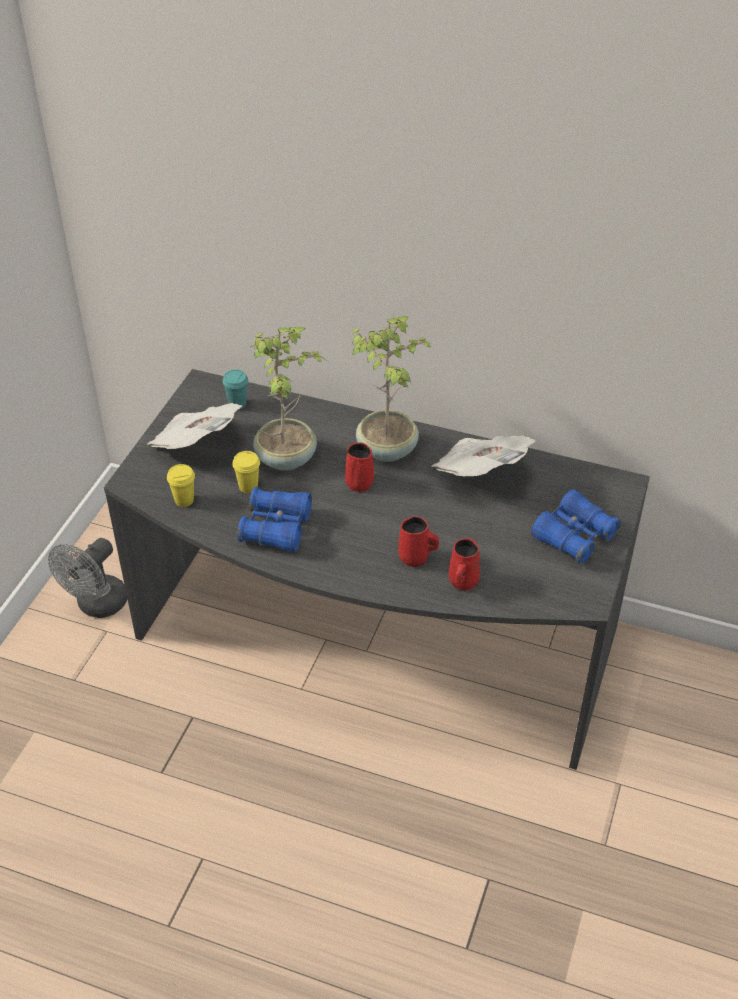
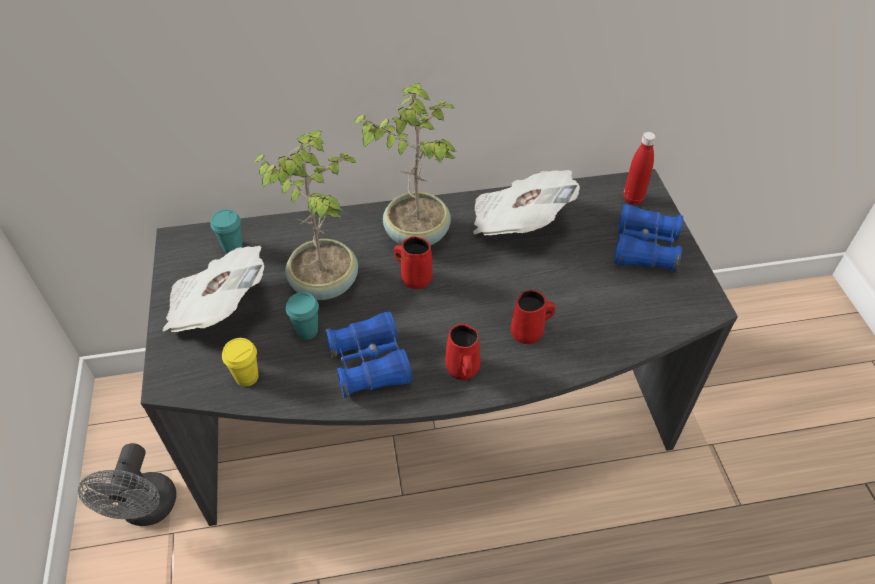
camera: 30 degrees left, 5 degrees up
(248, 487) = (307, 331): yellow cup -> turquoise cup
(462, 582) = (589, 337): red mug -> red mug (462, 370)
(602, 493) = (633, 199): none -> red bottle

